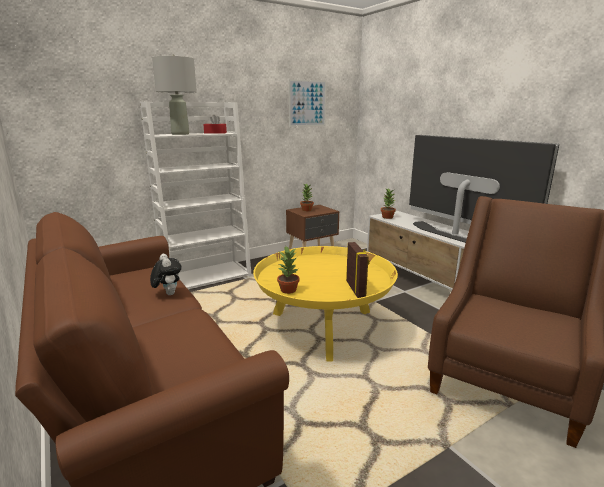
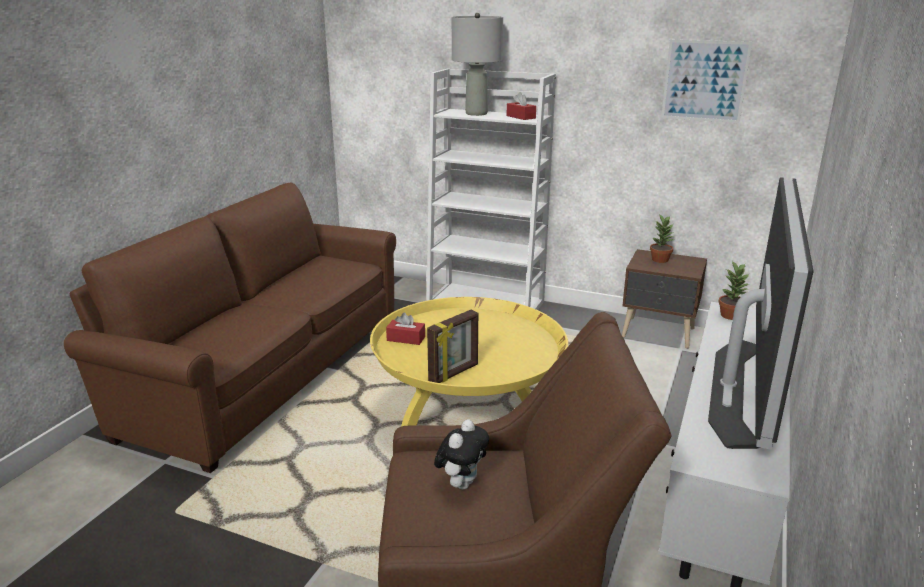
camera: 55 degrees right, 5 degrees up
(168, 293) = (317, 291): plush toy -> plush toy (461, 483)
(288, 290) = (406, 339): potted plant -> red tissue box

